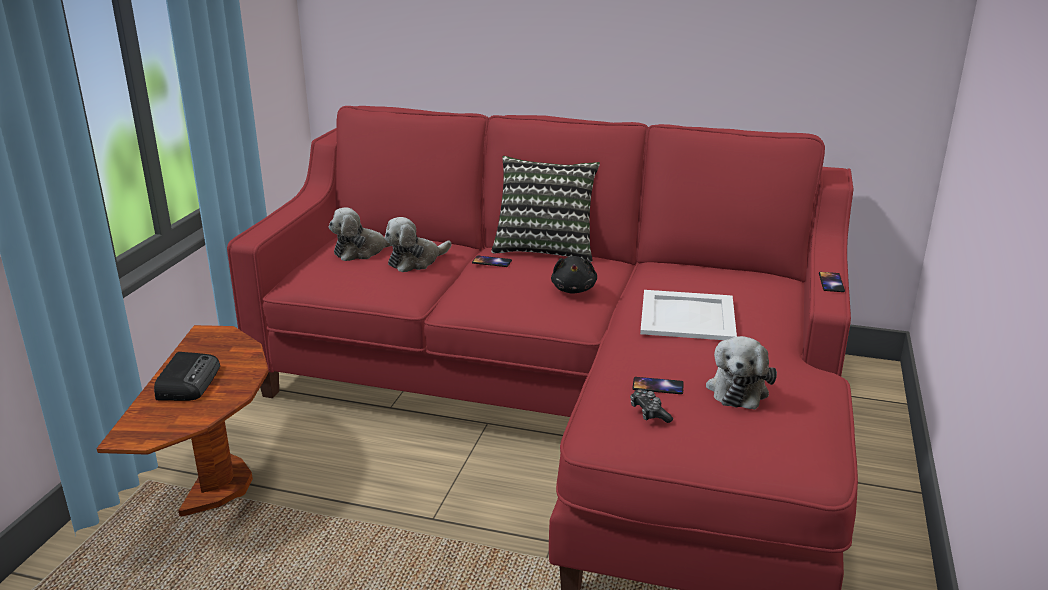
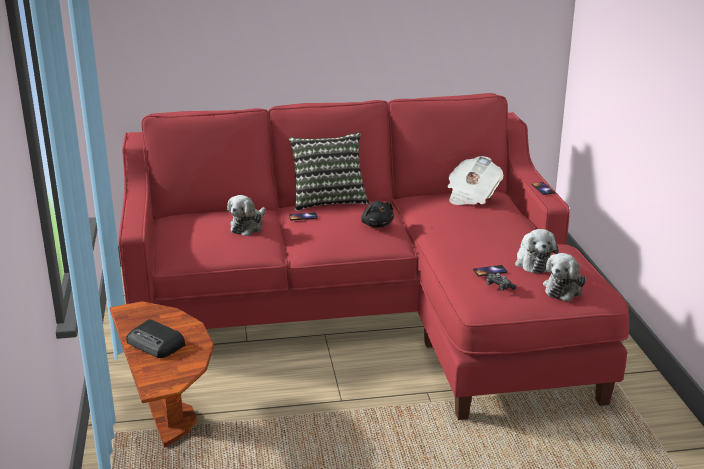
camera: 25 degrees left, 0 degrees up
(188, 382) = (156, 344): radio -> radio turned 150 degrees clockwise
(362, 251) = (199, 227): plush toy -> plush toy (564, 288)
(686, 316) = (467, 227): white tray -> none
(734, 276) = (471, 196): none -> newspaper

